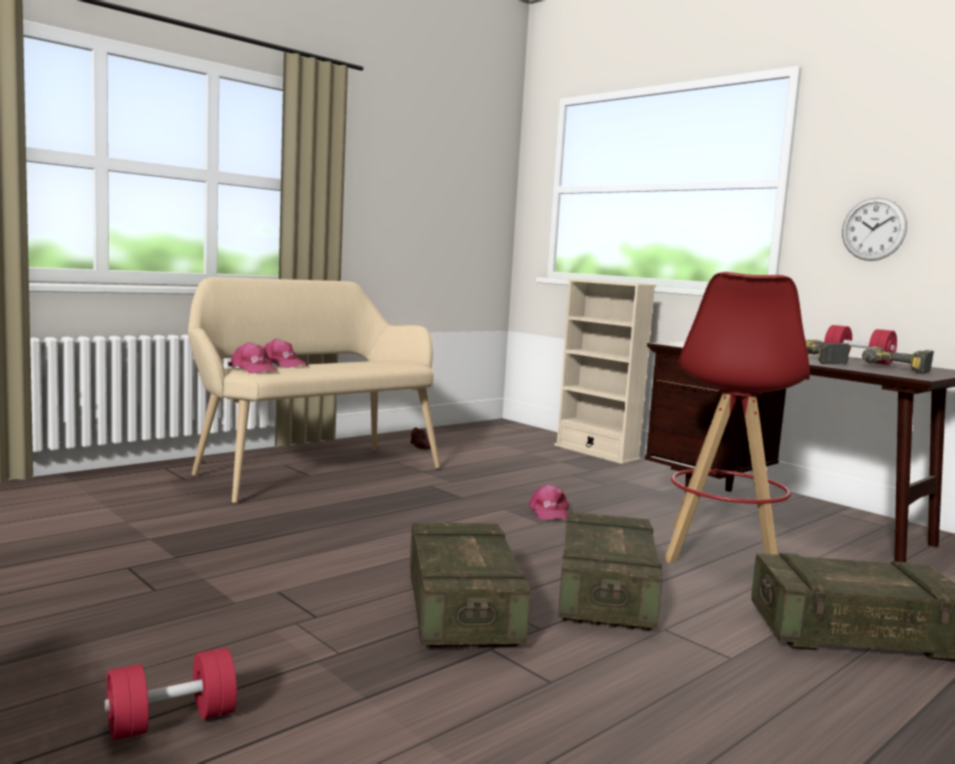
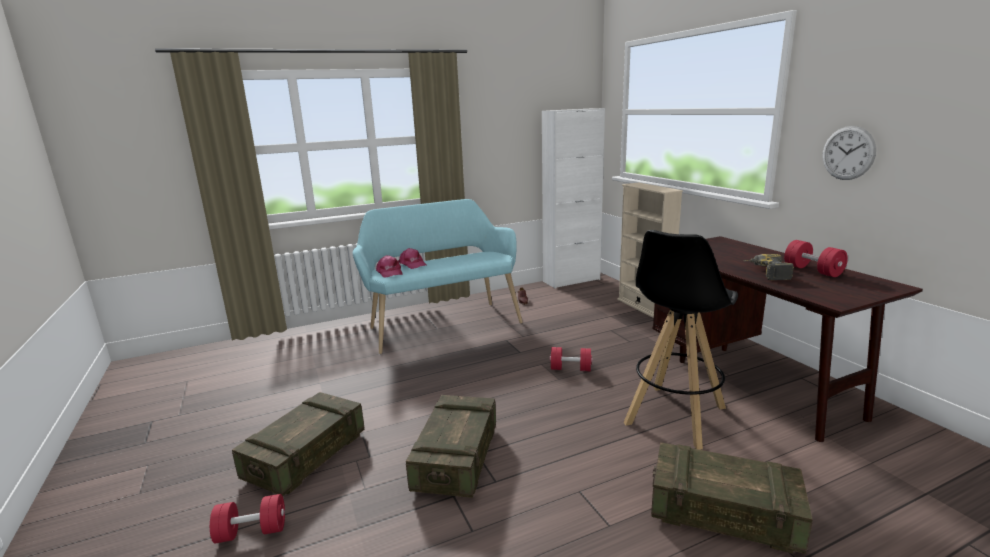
camera: 20 degrees right, 10 degrees up
(312, 470) = (441, 324): beige bench -> turquoise bench
(474, 427) = (571, 280): none -> white cabinet
(549, 512) = (570, 369): pink cap -> red dumbbell
(605, 595) = (559, 453): crate -> crate (306, 457)
(722, 551) = (674, 416): red stool -> black stool
(892, 369) = (827, 288): power drill -> none

